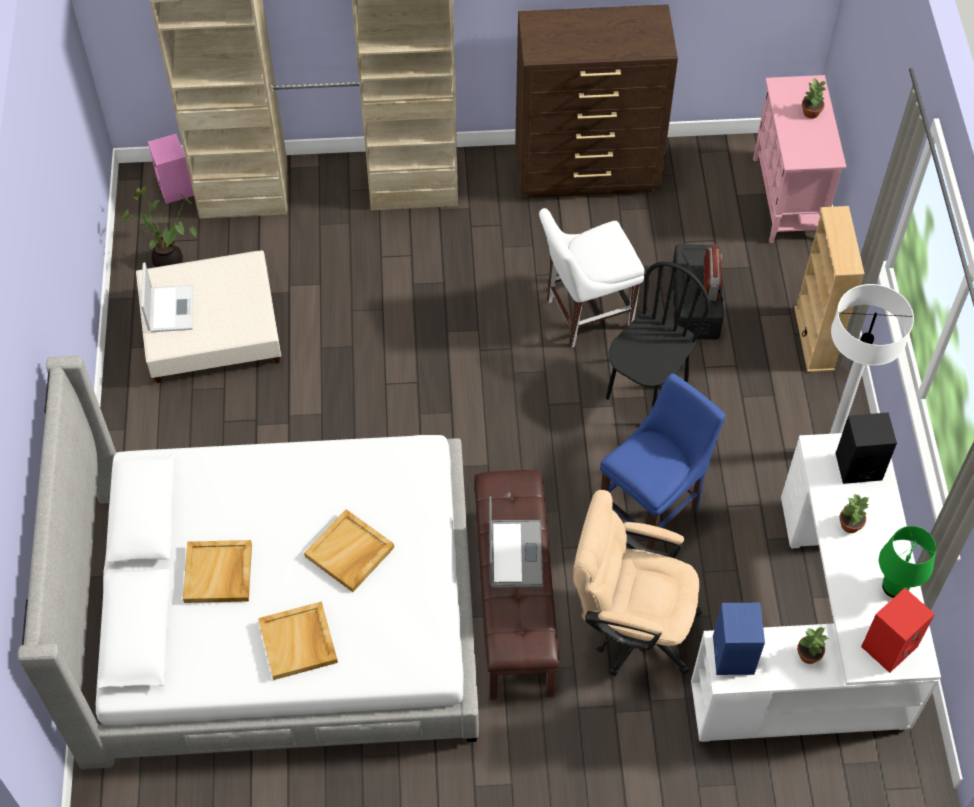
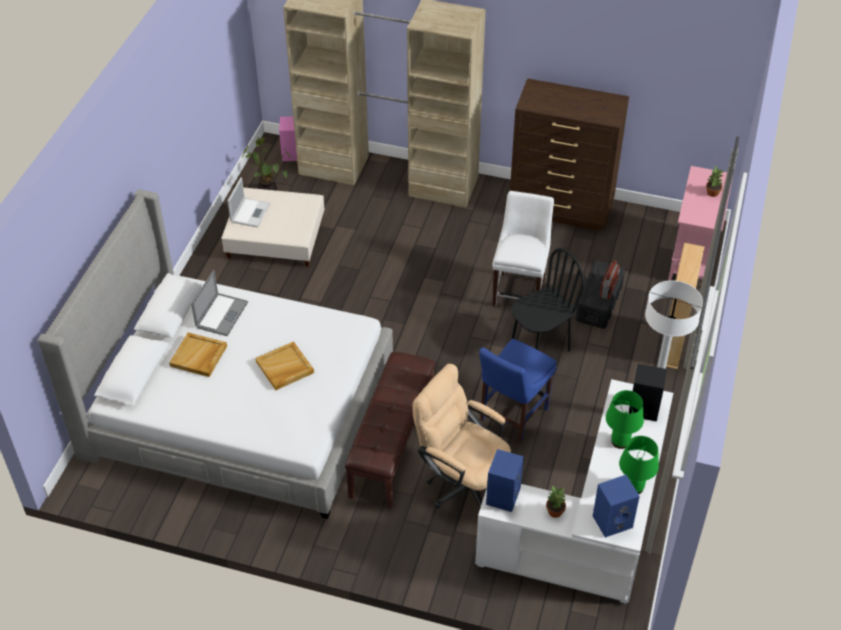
camera: 20 degrees right, 10 degrees down
(299, 642) = (228, 408): beige tray -> none
(515, 554) = (393, 403): laptop -> laptop (222, 314)
(584, 314) = (520, 291): white chair -> white chair turned 105 degrees clockwise
(653, 507) = (512, 416): blue chair -> blue chair turned 150 degrees clockwise
(850, 525) = (620, 442): potted plant -> green table lamp
(889, 645) = (613, 521): red speaker -> blue speaker

